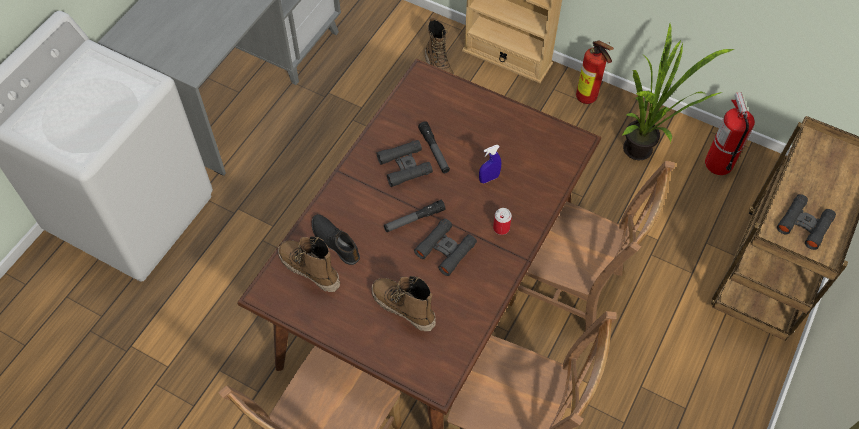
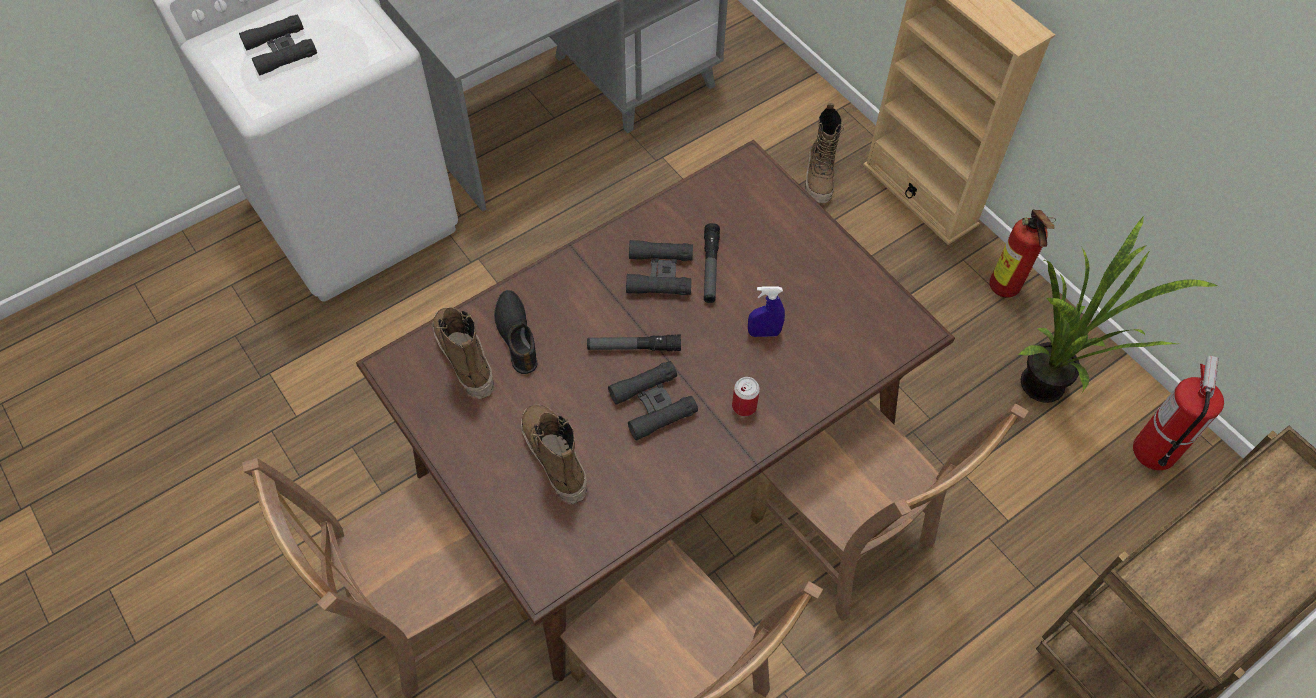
camera: 25 degrees right, 0 degrees up
(804, 224) = (1204, 586): black binoculars -> black binoculars (280, 50)

